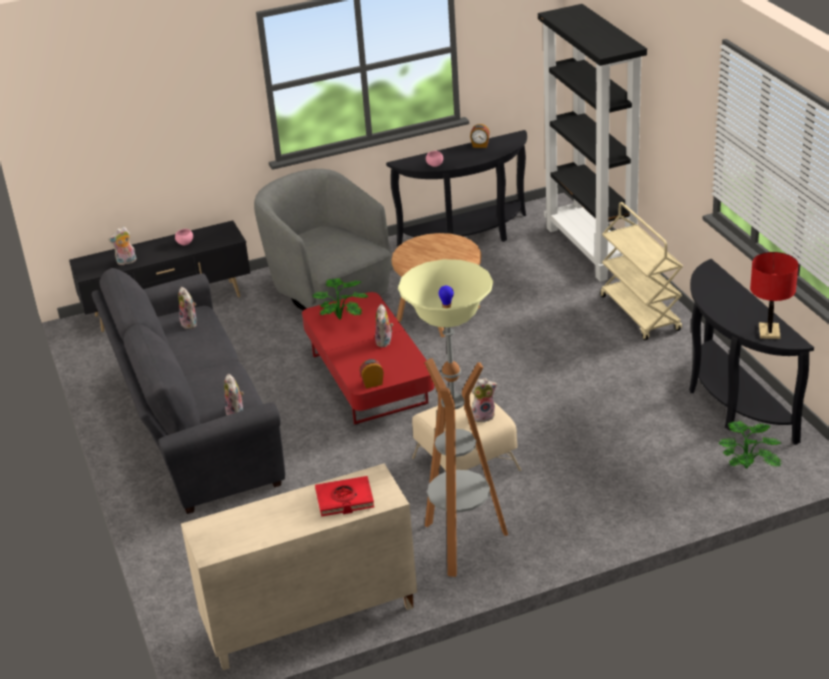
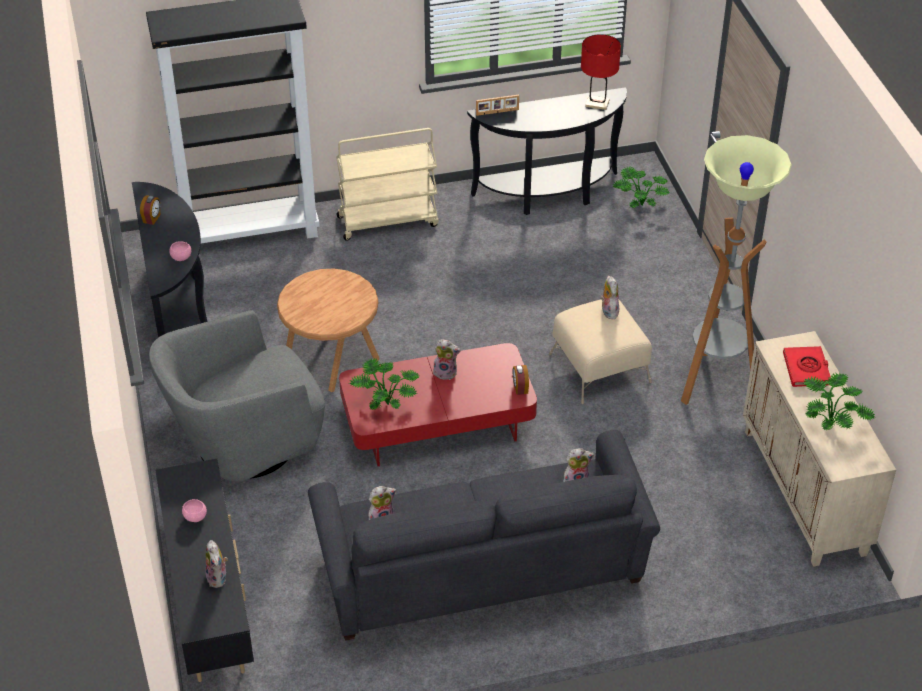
camera: 85 degrees left, 10 degrees up
(266, 520) = (831, 422): none -> potted plant
(716, 275) = (497, 112): none -> picture frame

